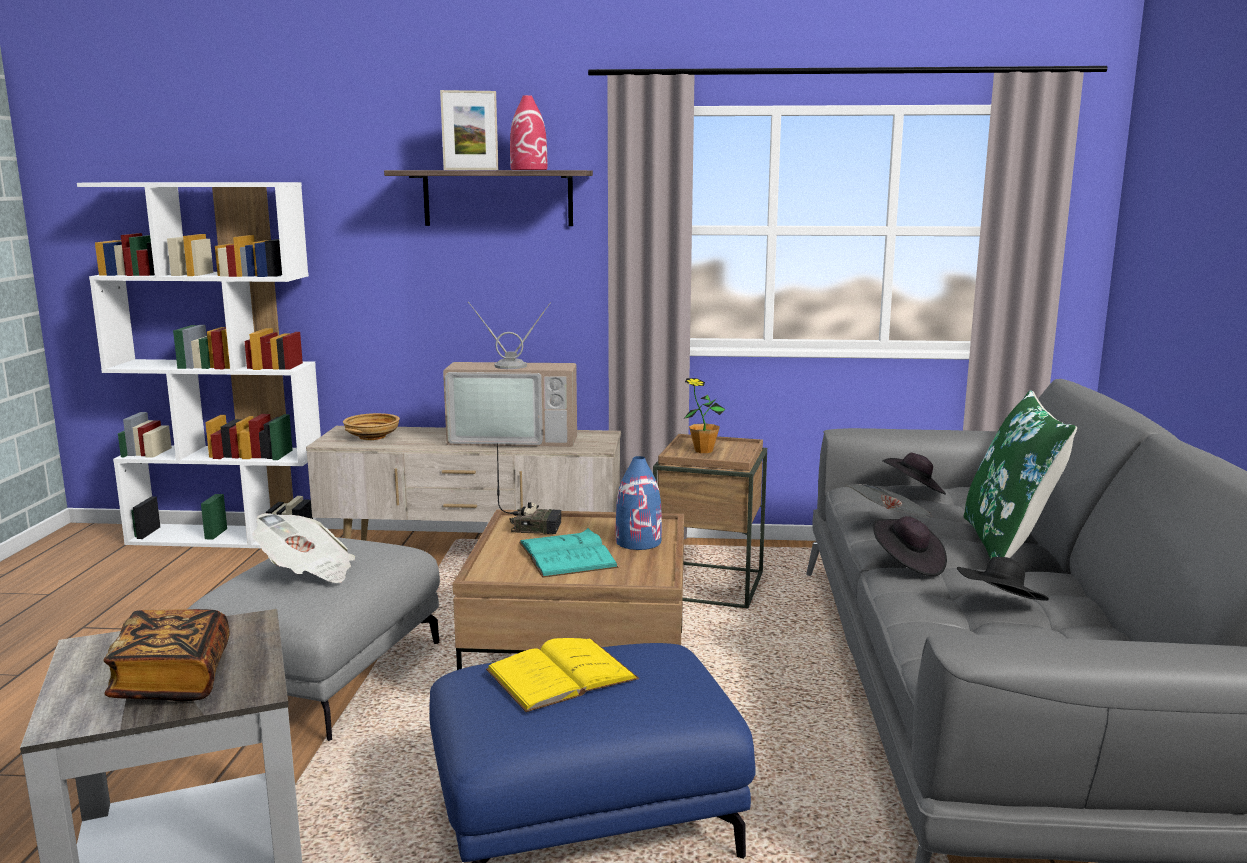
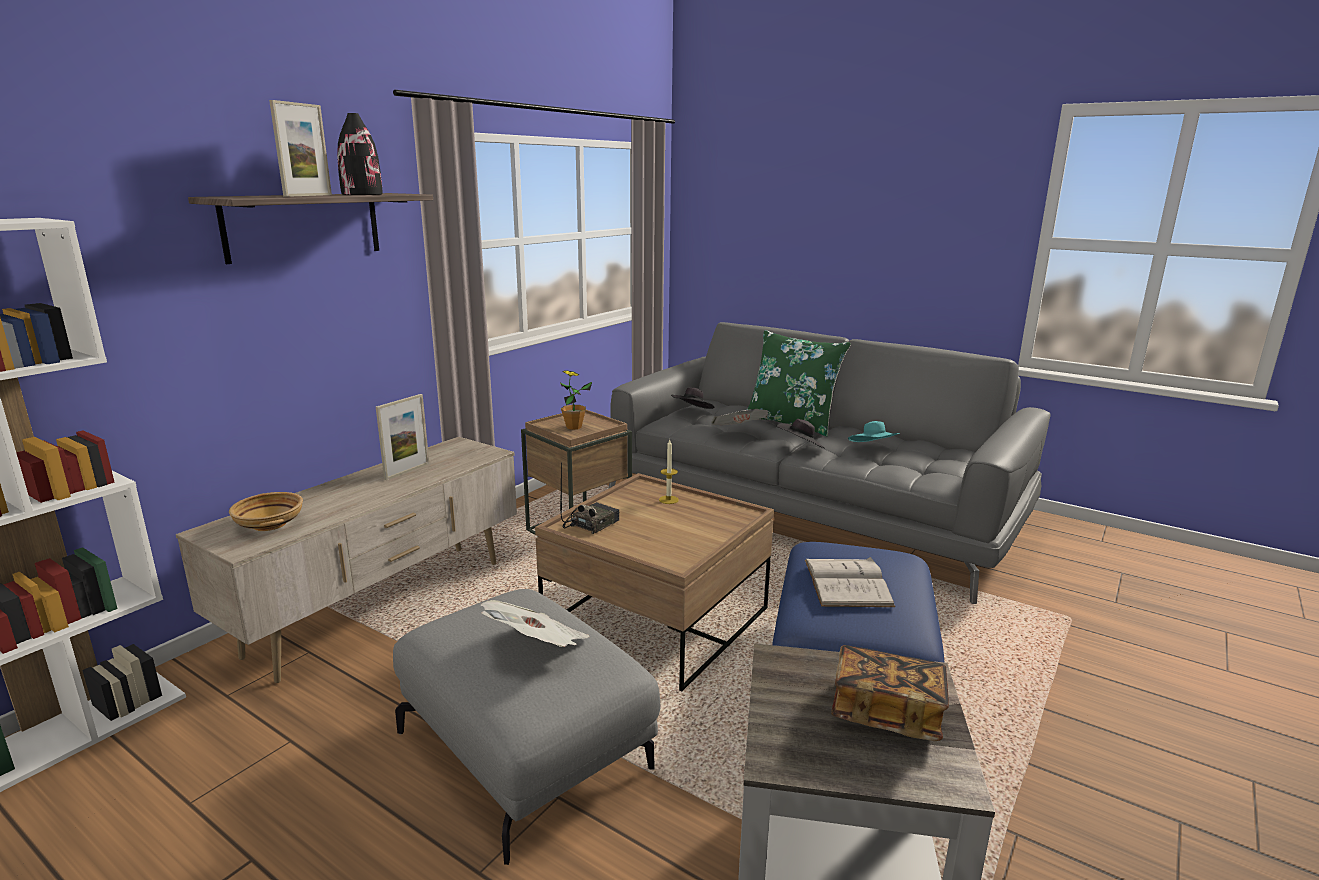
camera: 60 degrees left, 5 degrees up
(515, 438) = (407, 471): television -> picture frame
(529, 169) = (362, 194): red vase -> black vase
(561, 674) = (847, 582): yellow book -> white book
(567, 555) = (665, 527): turquoise book -> none
(639, 542) = (668, 500): blue vase -> candle
(1000, 606) = (873, 449): black hat -> turquoise hat

